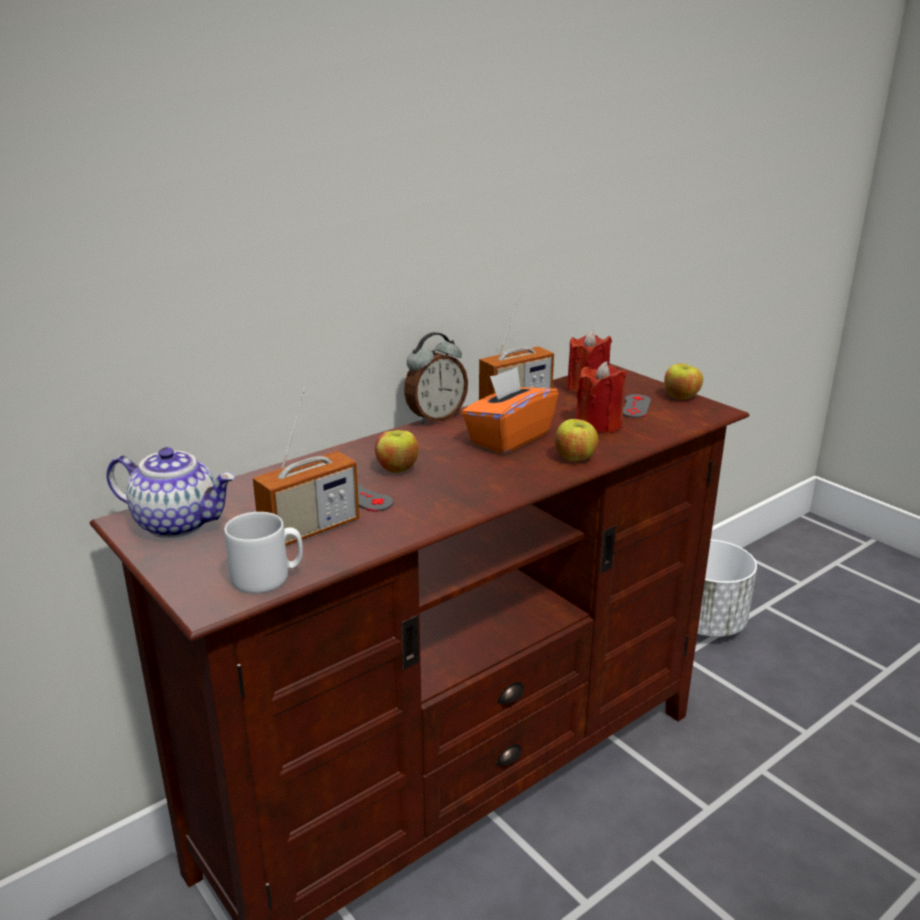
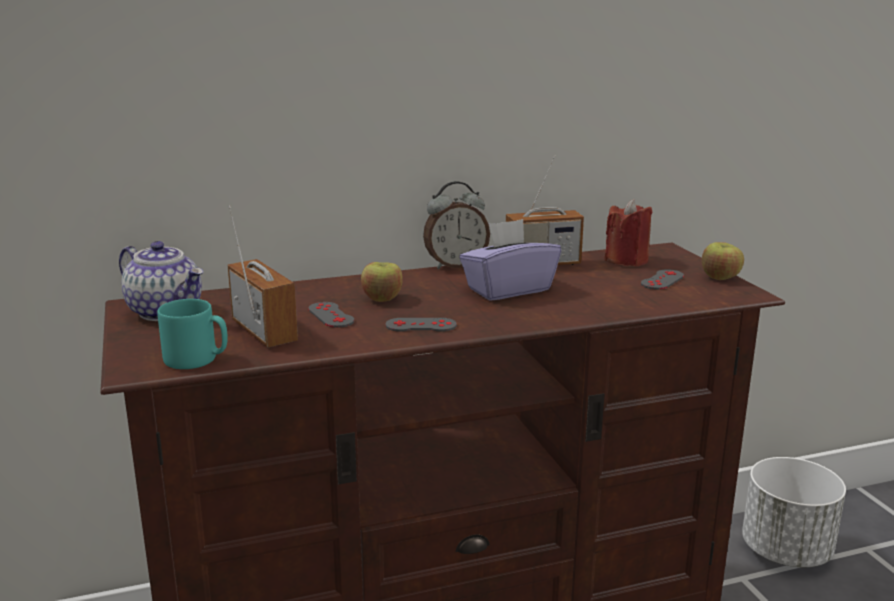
camera: 20 degrees right, 5 degrees down
(268, 578) = (197, 360): grey mug -> turquoise mug
(310, 529) = (264, 332): radio -> radio turned 105 degrees counterclockwise
(462, 494) = (421, 325): none -> grey game controller
(508, 438) = (508, 289): orange tissue box -> purple tissue box
(575, 458) = (557, 313): apple -> none
(599, 425) = (609, 290): red candle -> none

